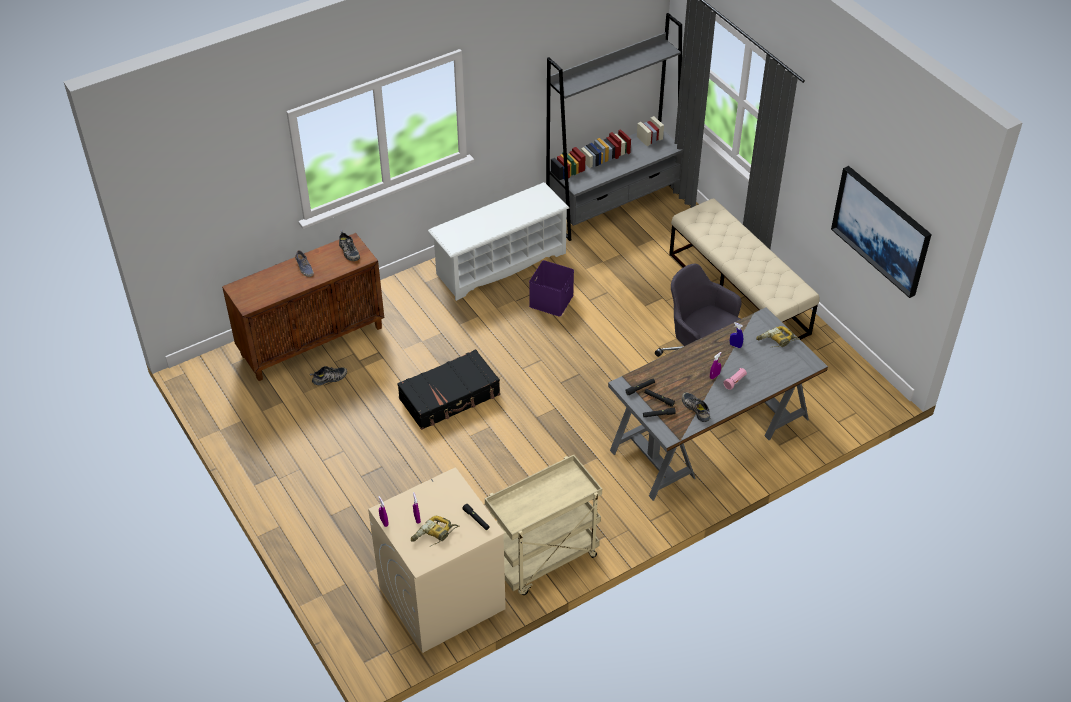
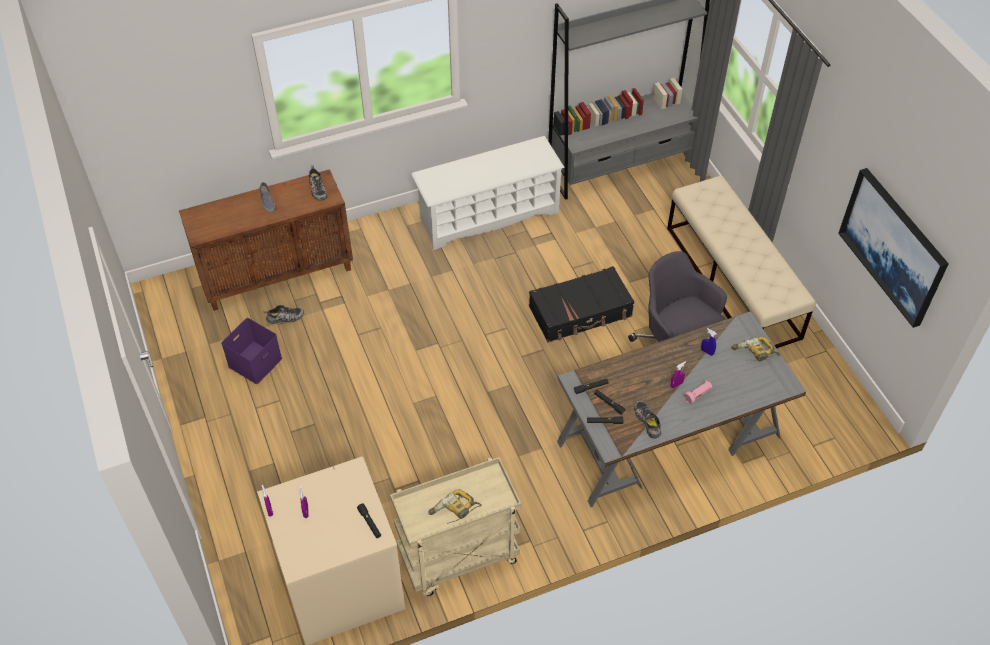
camera: 10 degrees right, 5 degrees up
(434, 535) = (319, 535): power drill -> power drill (454, 511)
(450, 397) = (403, 356): black suitcase -> black suitcase (580, 312)
(551, 300) = (531, 262): purple storage box -> purple storage box (255, 361)

